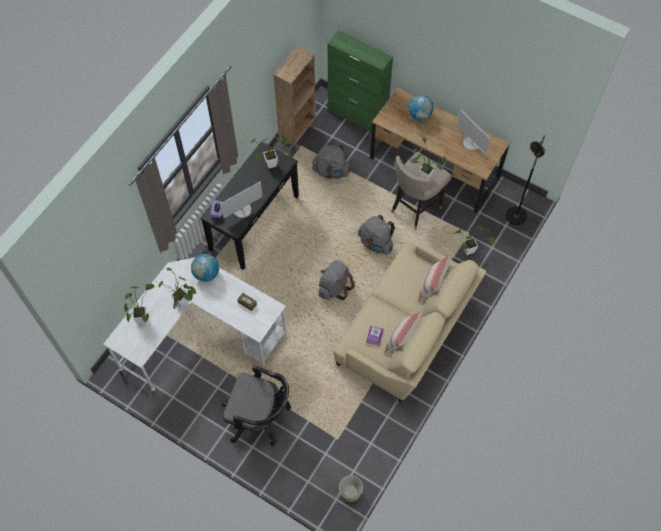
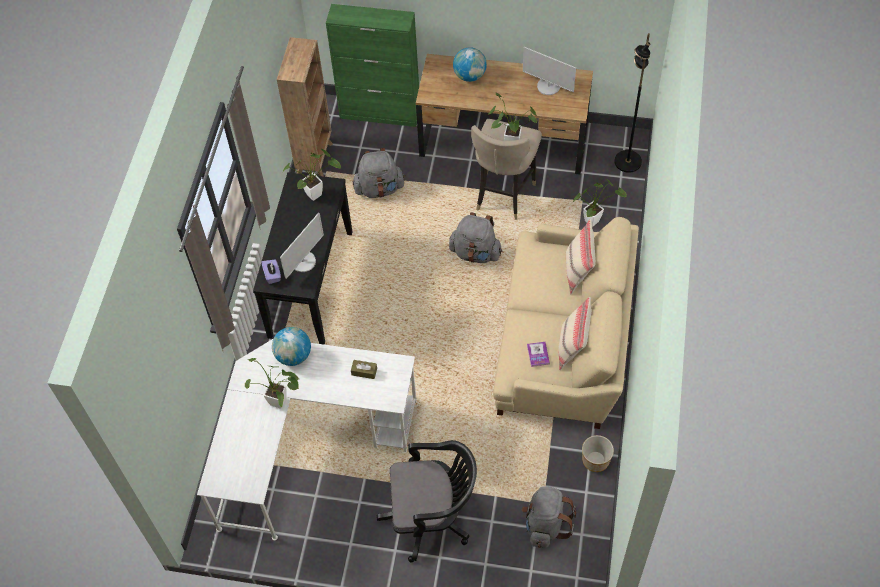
camera: 20 degrees left, 5 degrees down
(142, 317) = (234, 440): potted plant -> none
(334, 287) = (450, 323): grey backpack -> grey backpack (545, 524)
(350, 492) = (590, 561): planter -> planter (596, 460)

